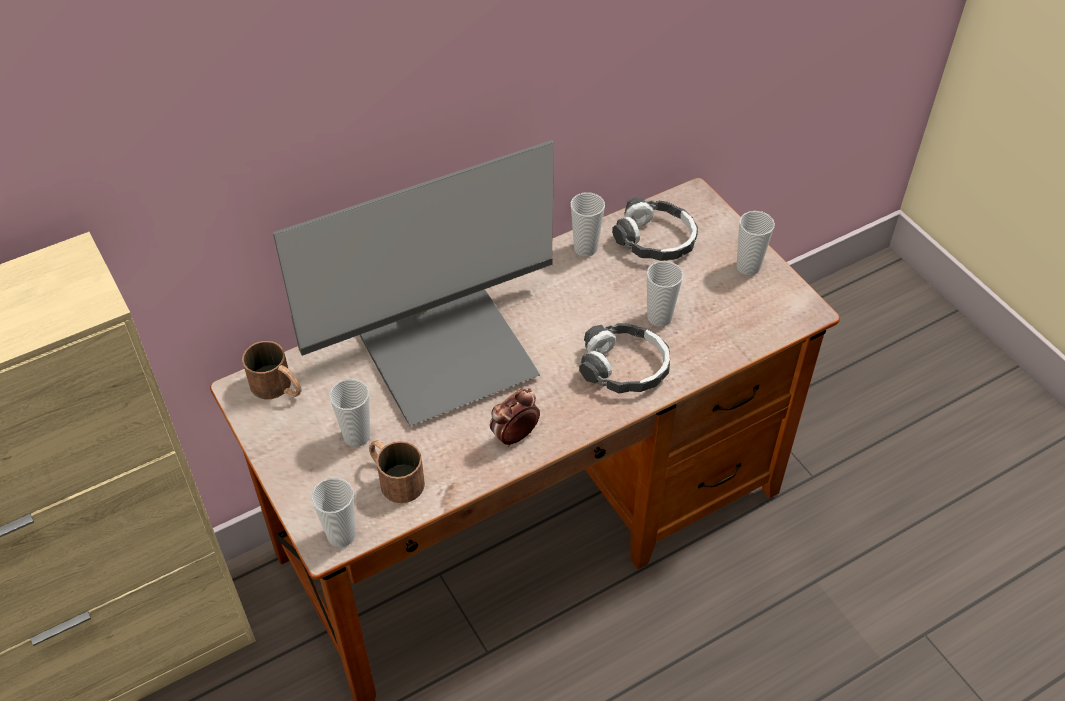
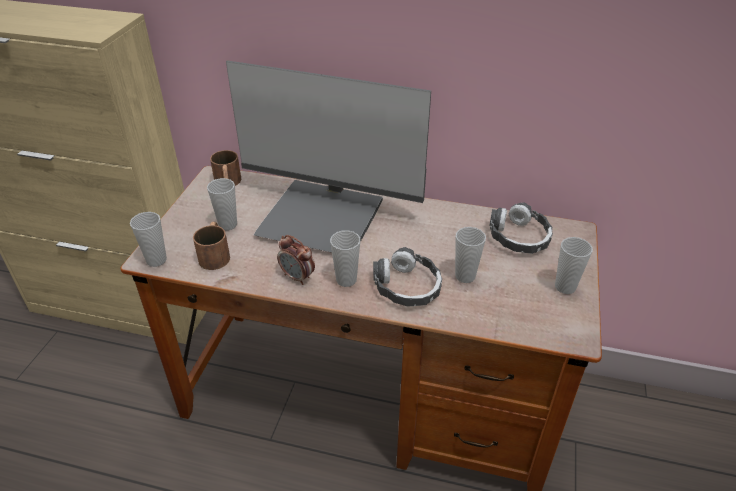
camera: 45 degrees right, 10 degrees down
(515, 436) = (297, 277): alarm clock -> alarm clock turned 150 degrees counterclockwise
(585, 248) = (468, 217): cup -> cup (346, 280)

